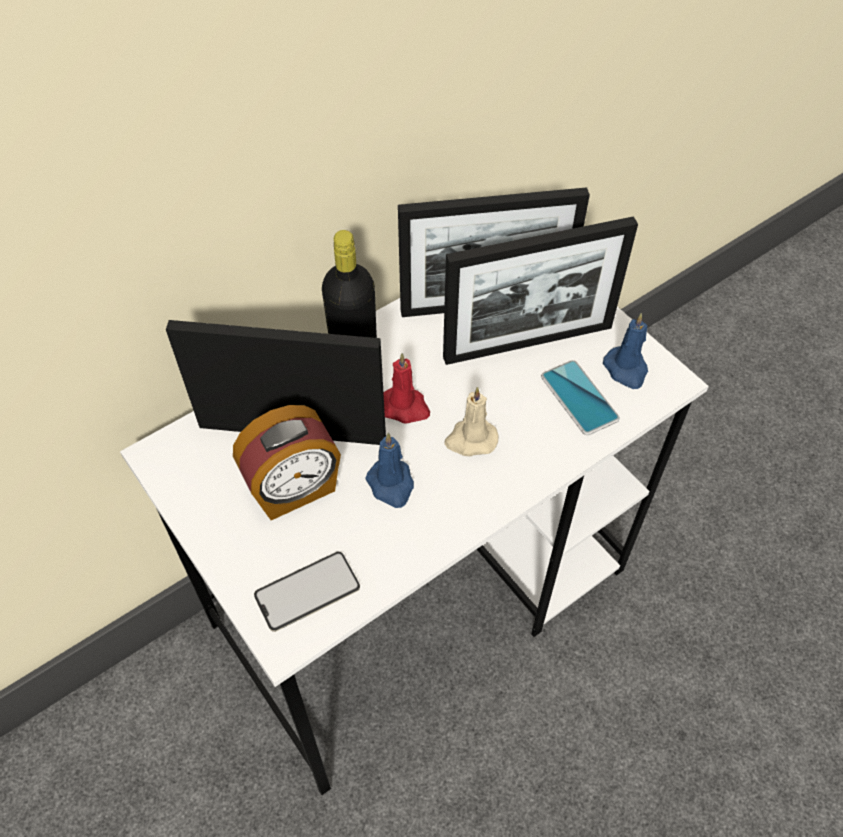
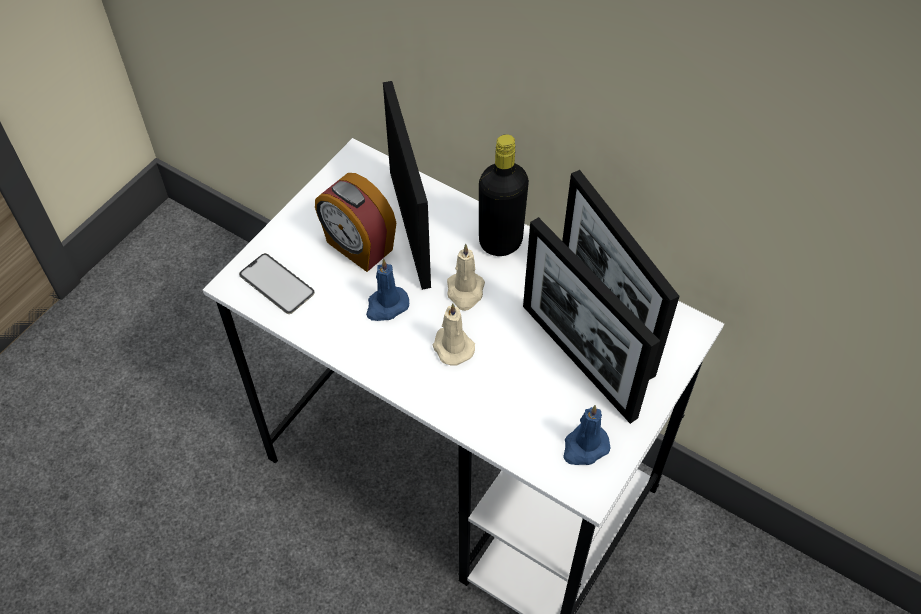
camera: 70 degrees right, 0 degrees up
(405, 407) = (465, 292): red candle -> beige candle
(579, 398) = (533, 416): phone -> none

